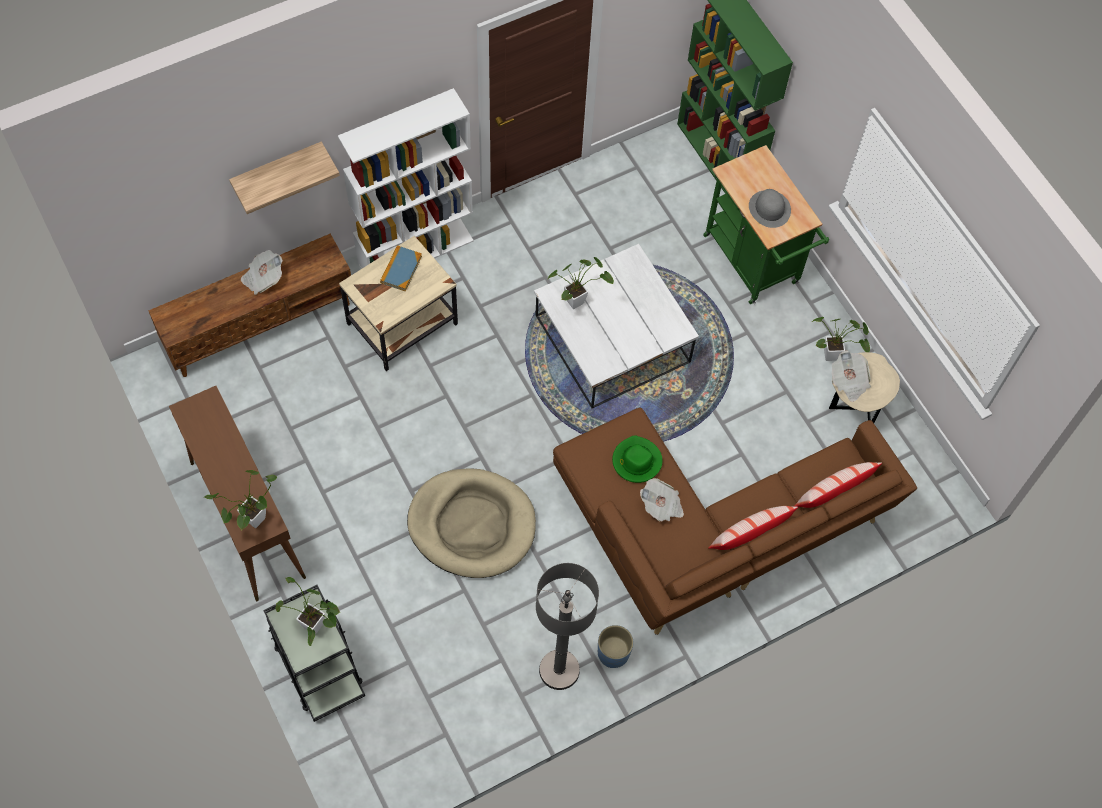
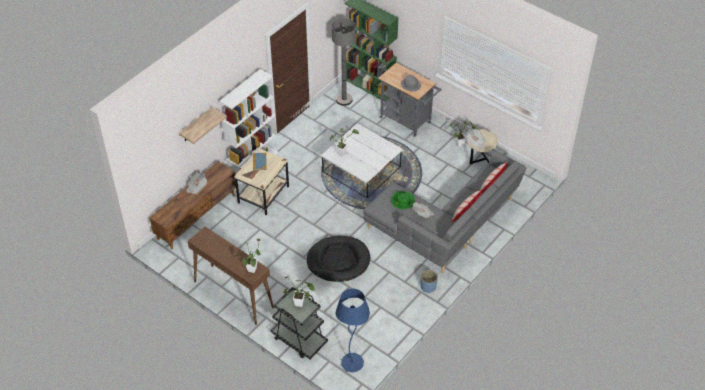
camera: 20 degrees left, 15 degrees down
(391, 759) = (352, 363): none -> blue floor lamp
(472, 525) = (338, 261): beige dog bed -> black dog bed
(559, 670) = (408, 302): grey floor lamp -> grey floor lamp (344, 99)
(710, 534) = (445, 227): brown sofa -> grey sofa
(755, 264) = (408, 121): green cart -> grey cart

